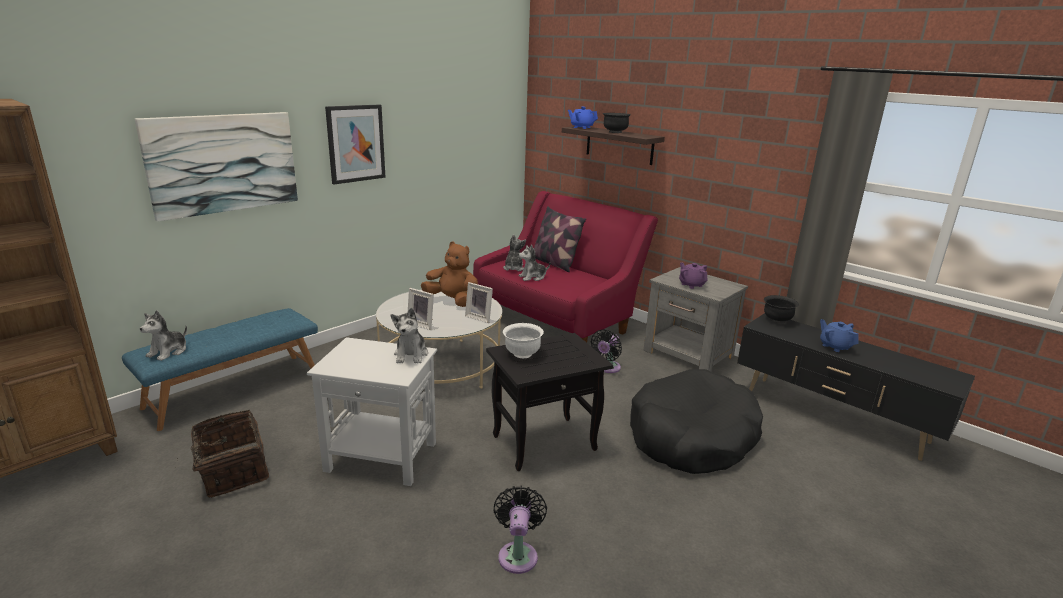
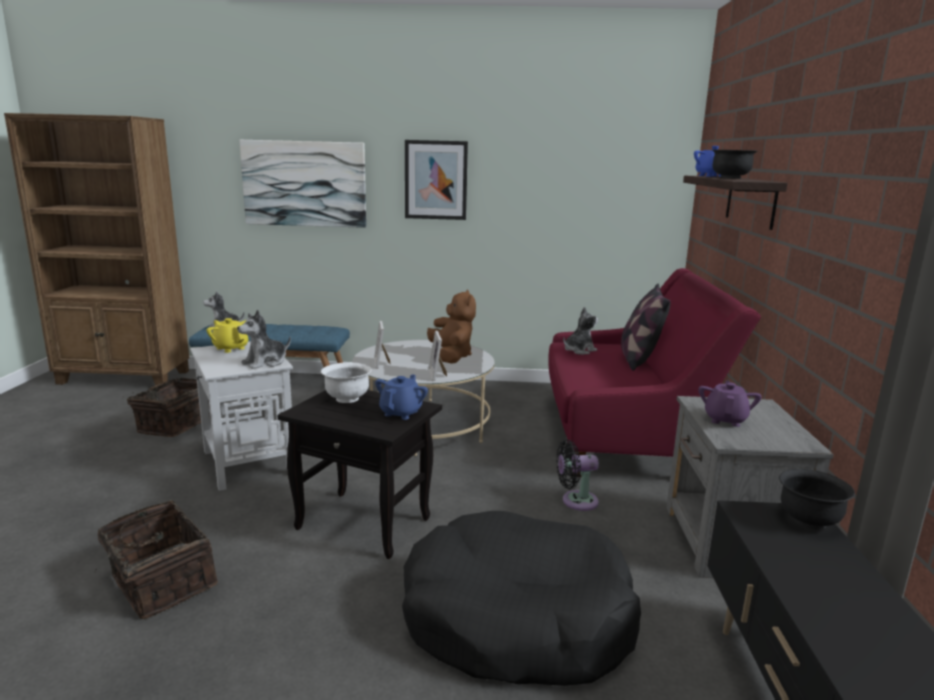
camera: 50 degrees right, 5 degrees down
(344, 357) = (230, 348): none -> yellow teapot
(518, 554) = (160, 583): black fan -> basket
(532, 277) = (577, 362): plush toy -> none
(835, 346) = (829, 601): blue teapot -> blue teapot (401, 413)

